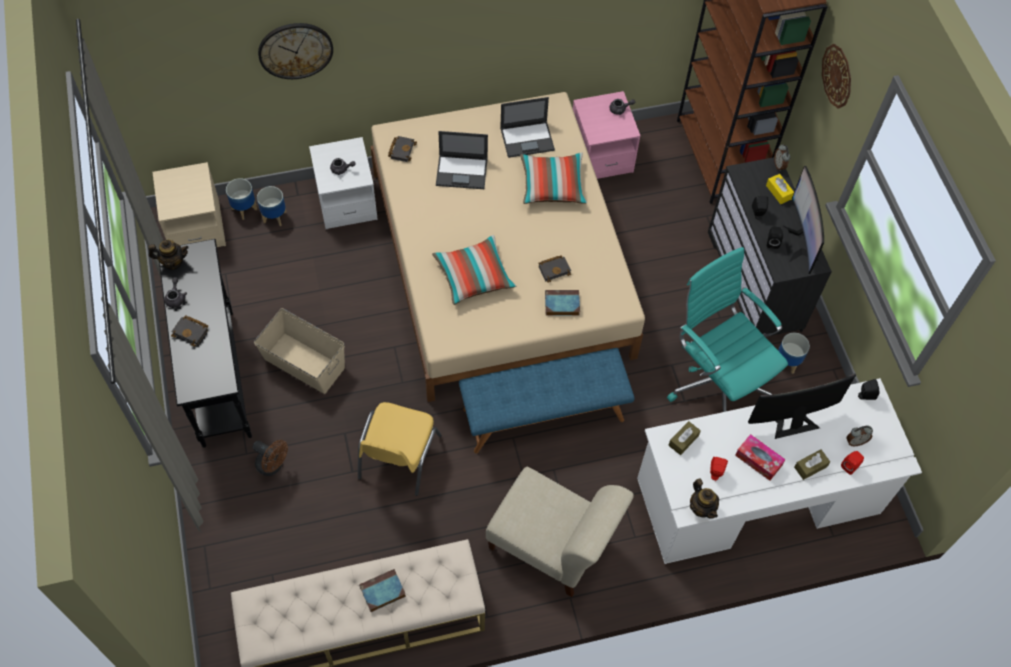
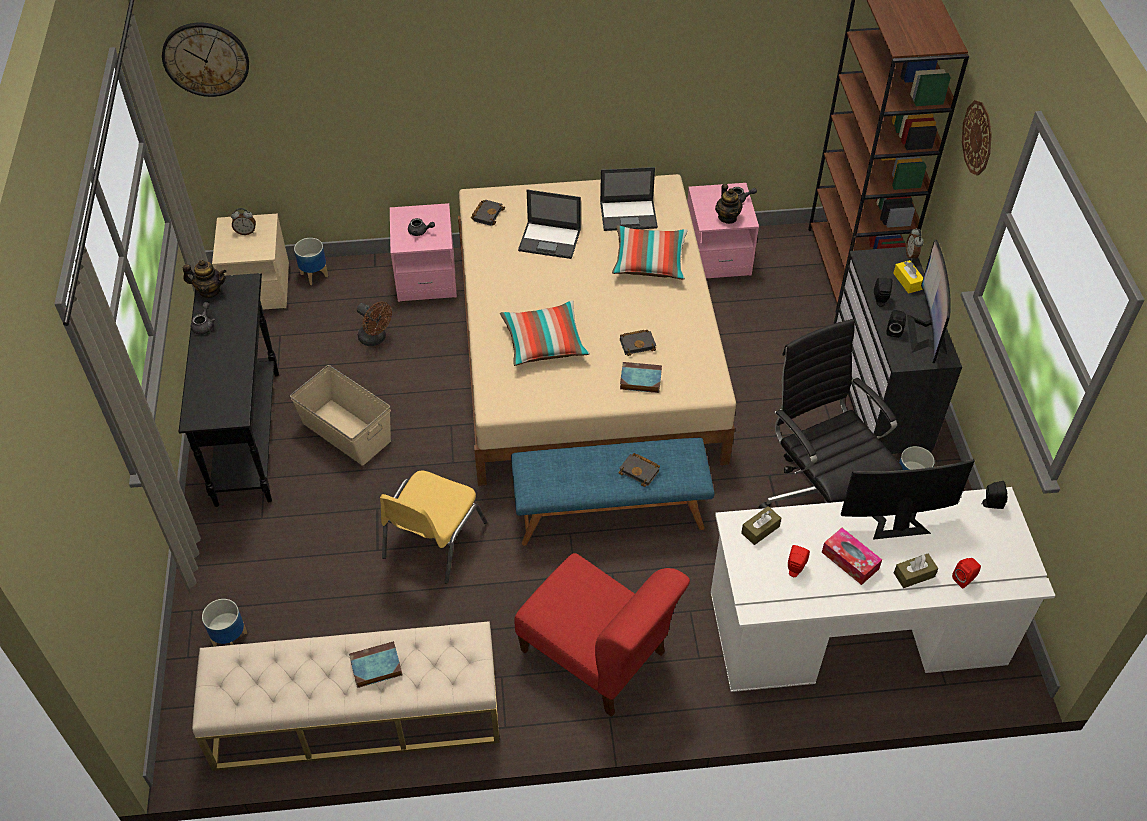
camera: 10 degrees right, 10 degrees down
(192, 331) = (213, 360): black book -> black book (640, 471)
(273, 466) = (288, 534): brown fan -> brown fan (375, 339)
(274, 217) = (345, 285): planter -> planter (230, 639)
(295, 50) = (377, 83): wall clock -> wall clock (206, 59)
(346, 201) = (426, 277): white nightstand -> pink nightstand
(552, 545) = (597, 656): beige chair -> red chair
(702, 507) = (772, 606): teapot -> teapot (727, 217)
(717, 381) = (821, 498): turquoise office chair -> black office chair
(855, 441) = (973, 552): alarm clock -> alarm clock (246, 232)

